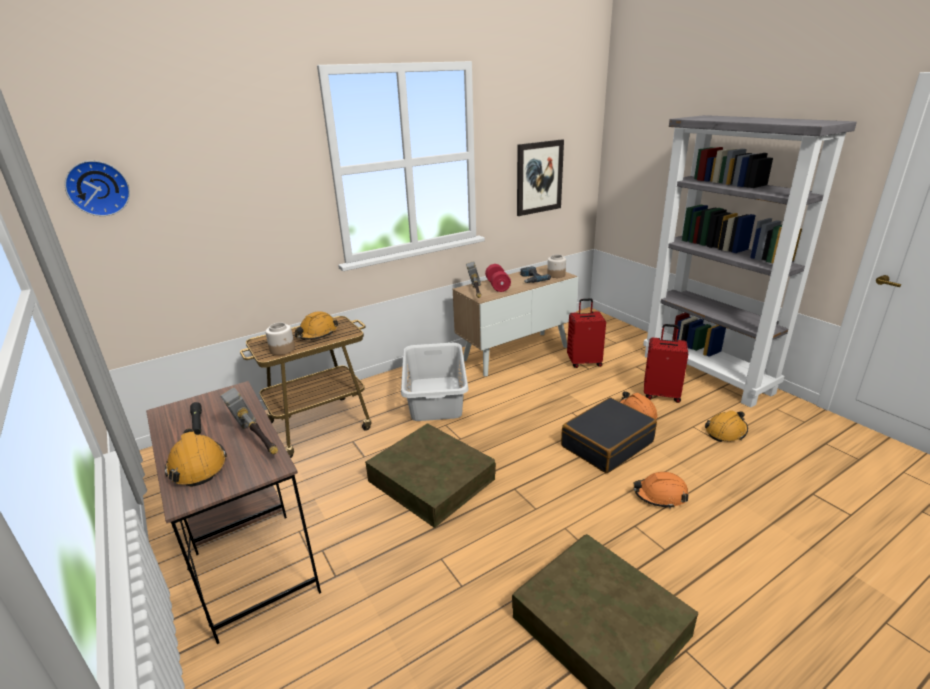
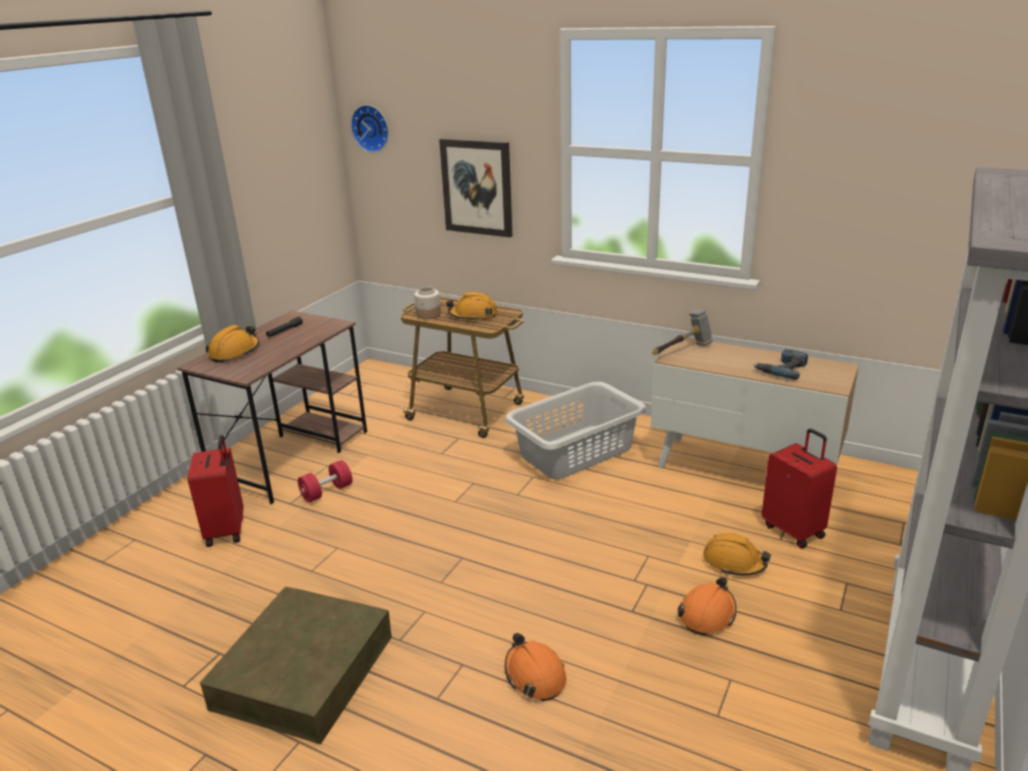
camera: 60 degrees right, 0 degrees up
(256, 440) = (275, 357): hammer -> none
(431, 480) = (437, 502): brown storage box -> none
(497, 286) = (722, 356): red dumbbell -> red dumbbell (327, 492)
(539, 177) = (892, 220): picture -> picture (477, 187)
(556, 275) = (824, 380): jar -> none
(606, 444) = (605, 603): black suitcase -> none
(661, 394) = (790, 628): red suitcase -> red suitcase (227, 530)
(726, 431) = (753, 721): orange hard hat -> orange hard hat (734, 562)

